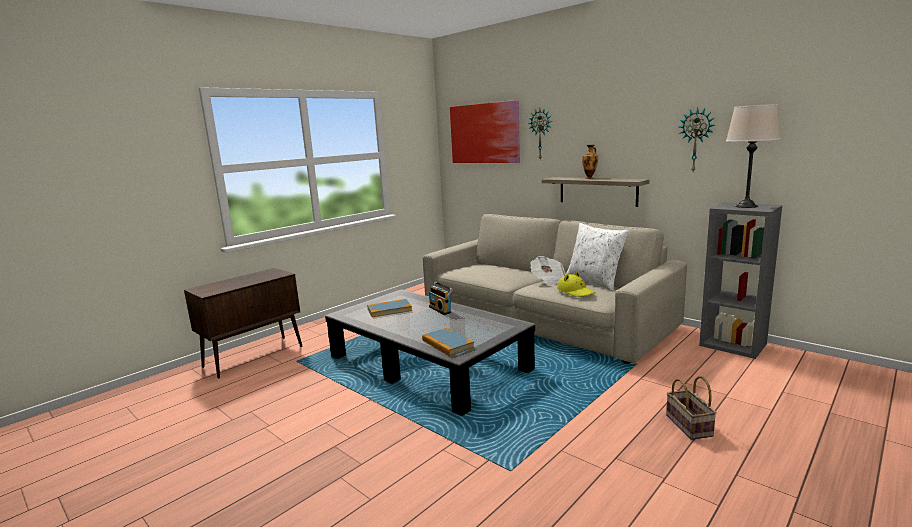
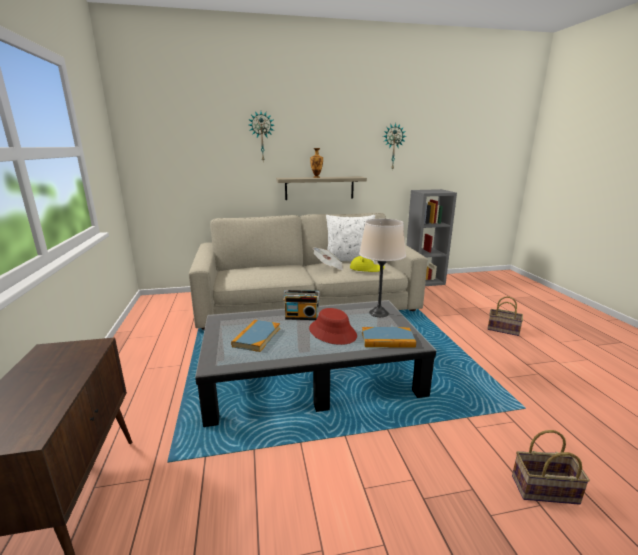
camera: 55 degrees left, 5 degrees up
(390, 499) = (543, 490): none -> basket
(431, 325) = (333, 332): none -> red hat
(484, 133) = (189, 133): picture -> none
(746, 206) = (433, 191): beige table lamp -> beige table lamp (378, 313)

